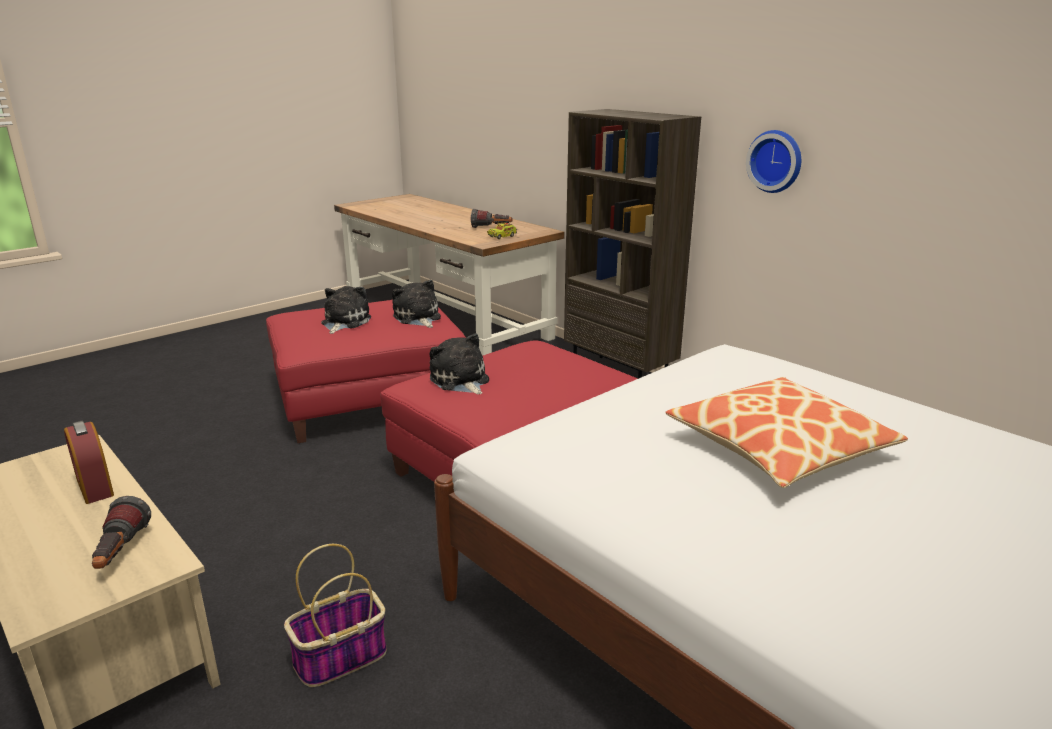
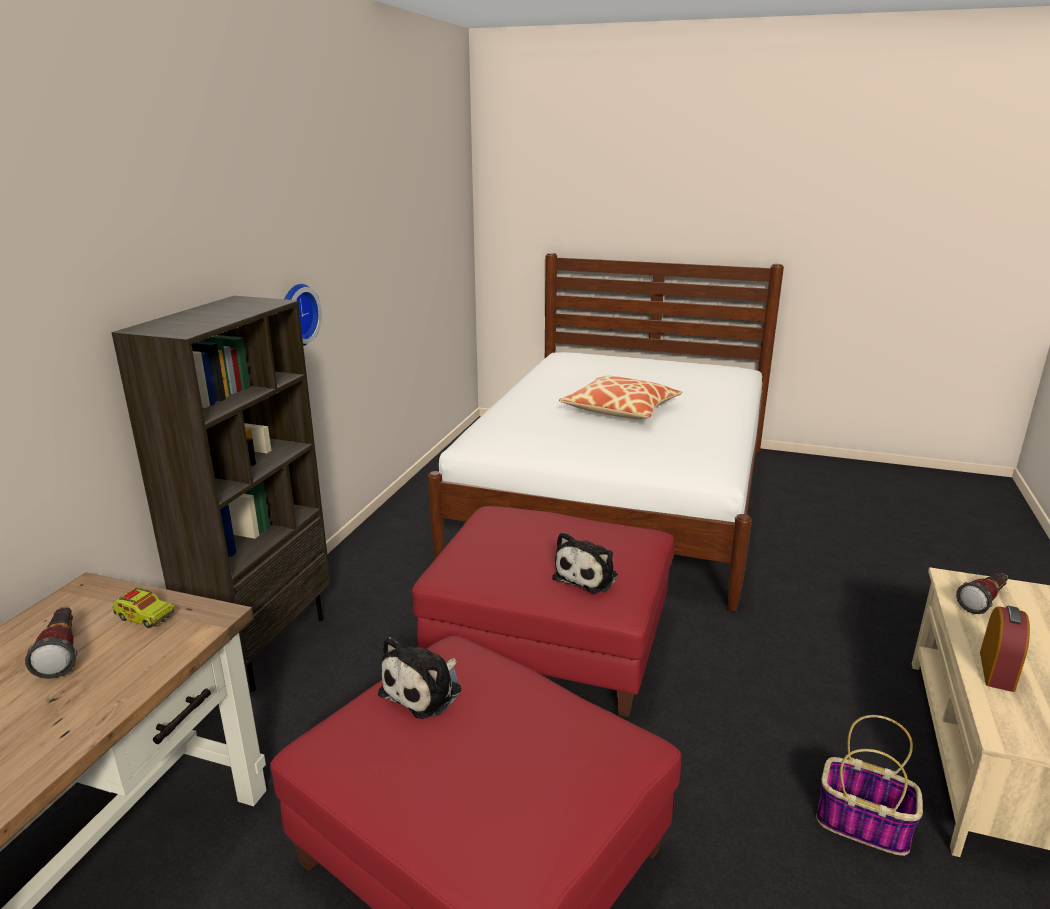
camera: 120 degrees left, 0 degrees up
(339, 658) = (829, 629): basket -> basket (864, 824)
(344, 322) = (506, 754): plush toy -> none

